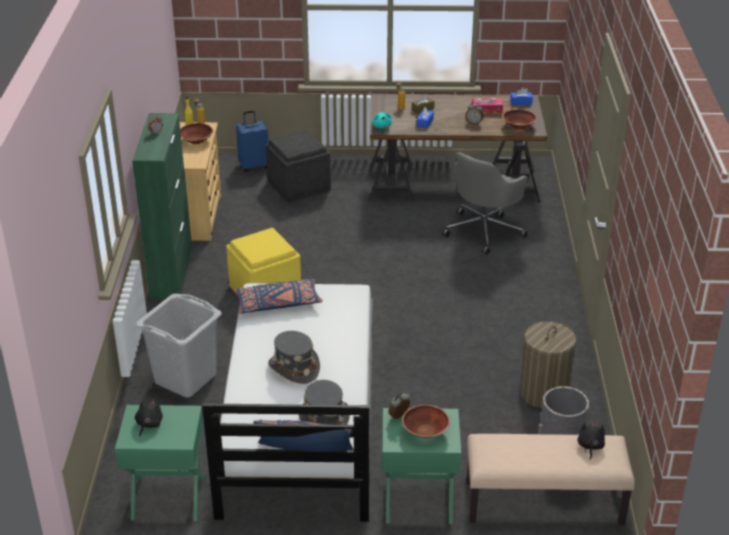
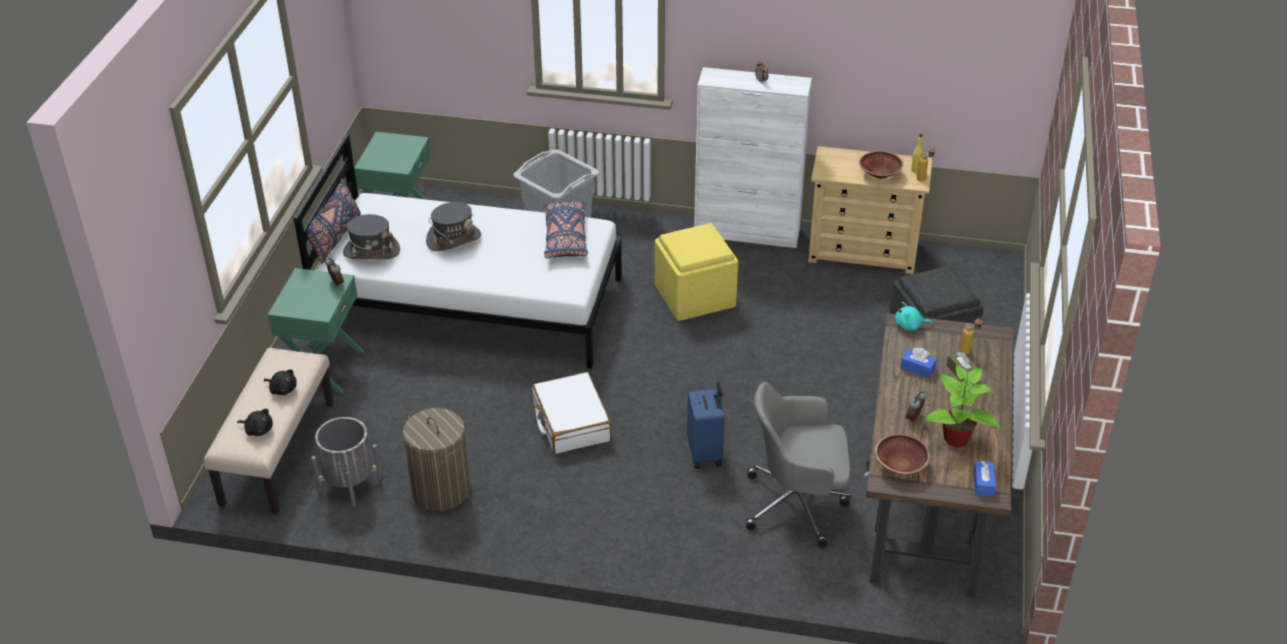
camera: 100 degrees right, 5 degrees up
(148, 424) = (396, 147): black plush toy -> black plush toy (282, 389)
(172, 272) = (747, 232): green cabinet -> white cabinet
(254, 166) = (987, 305): blue suitcase -> blue suitcase (706, 453)
(425, 431) = (307, 296): brown bowl -> none
(441, 336) = (571, 423): none -> white suitcase
(484, 230) = (798, 504): grey office chair -> grey office chair turned 45 degrees counterclockwise
(486, 110) = (956, 439): tissue box -> potted plant

